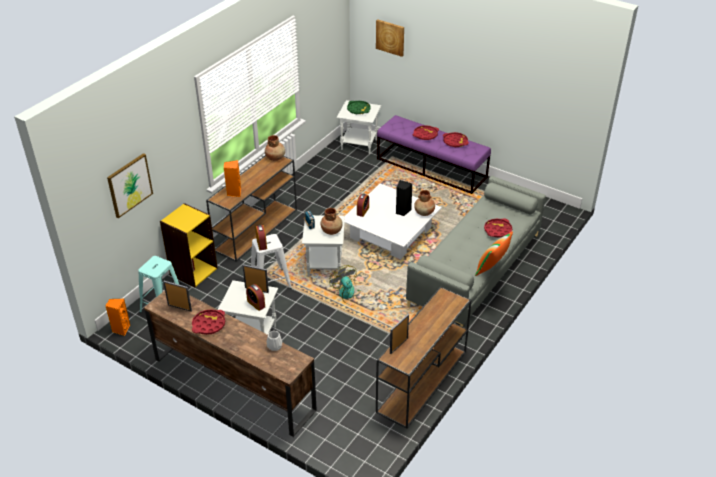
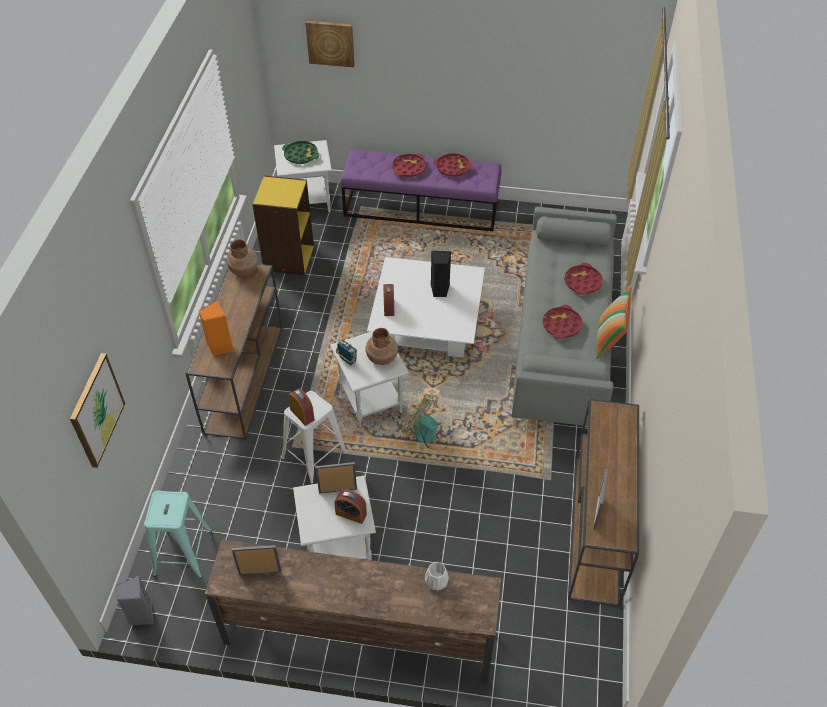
camera: 25 degrees left, 10 degrees up
(121, 329) = (141, 615): orange speaker -> grey speaker
(193, 271) = (193, 477): yellow bookcase -> yellow bookcase (288, 258)
(209, 324) = (321, 583): red tray -> red tray (561, 325)
(424, 213) = (468, 283): brown vase -> none

